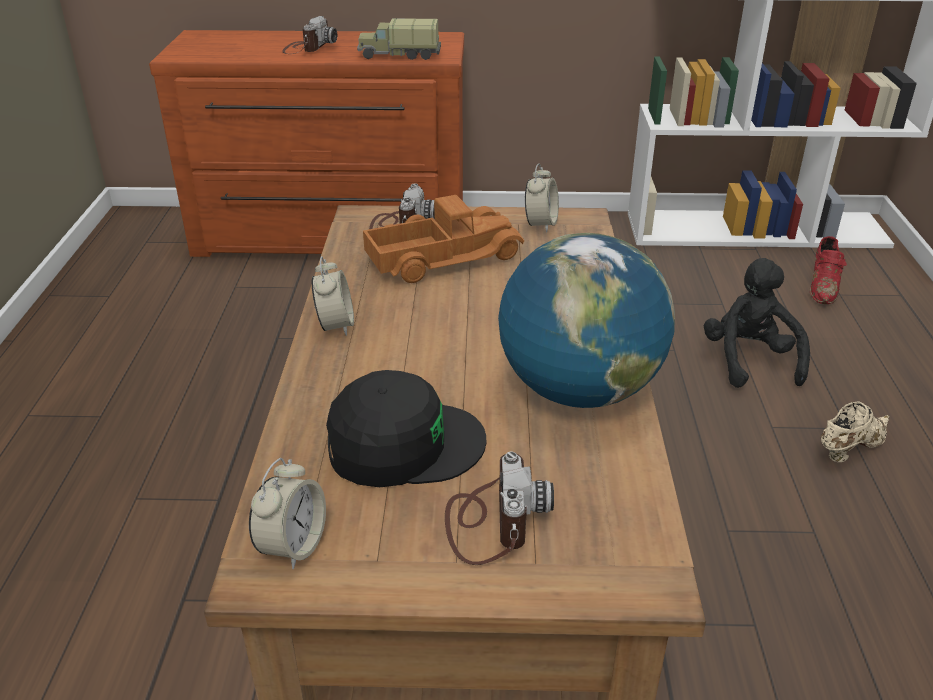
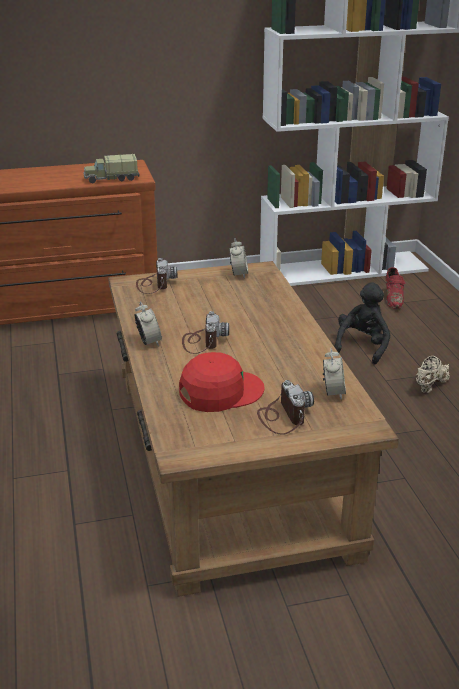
camera: 15 degrees left, 5 degrees down
(293, 546) = (189, 442): alarm clock -> alarm clock (333, 393)
(307, 48) = (46, 179): camera -> camera (202, 341)
(403, 444) = (220, 391): black cap -> red cap
(443, 257) = (190, 299): toy truck -> none
(579, 391) = (299, 355): globe -> none
(749, 360) = (362, 346): black plush toy -> black plush toy turned 45 degrees clockwise

